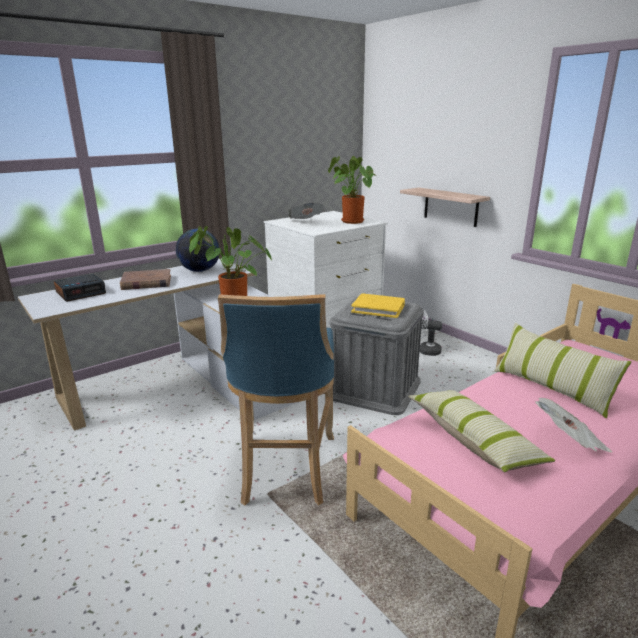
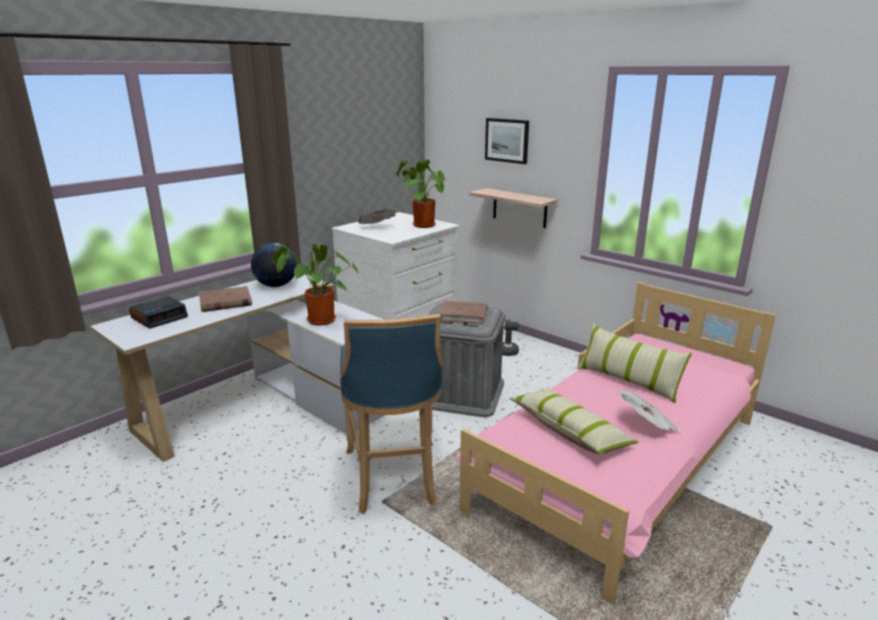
camera: 10 degrees left, 0 degrees up
(378, 308) = (463, 315): yellow book -> brown book
(441, 137) = (507, 140): none -> picture

